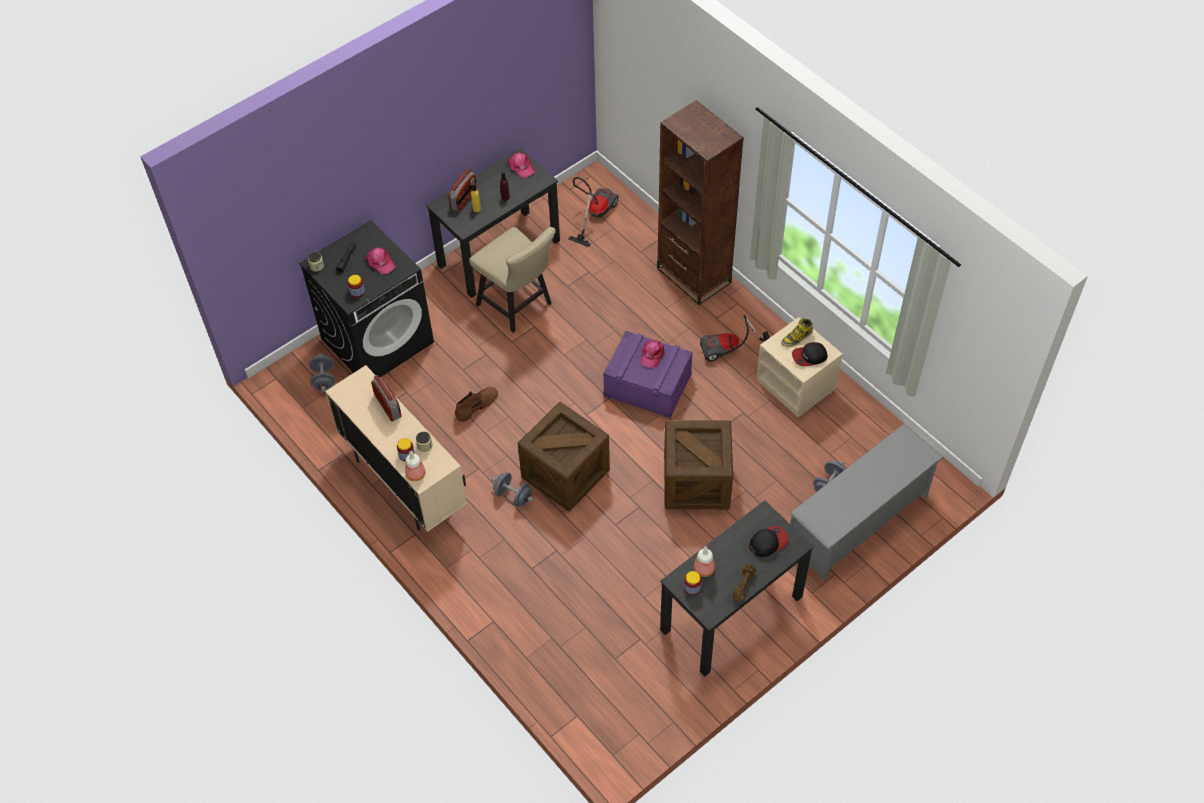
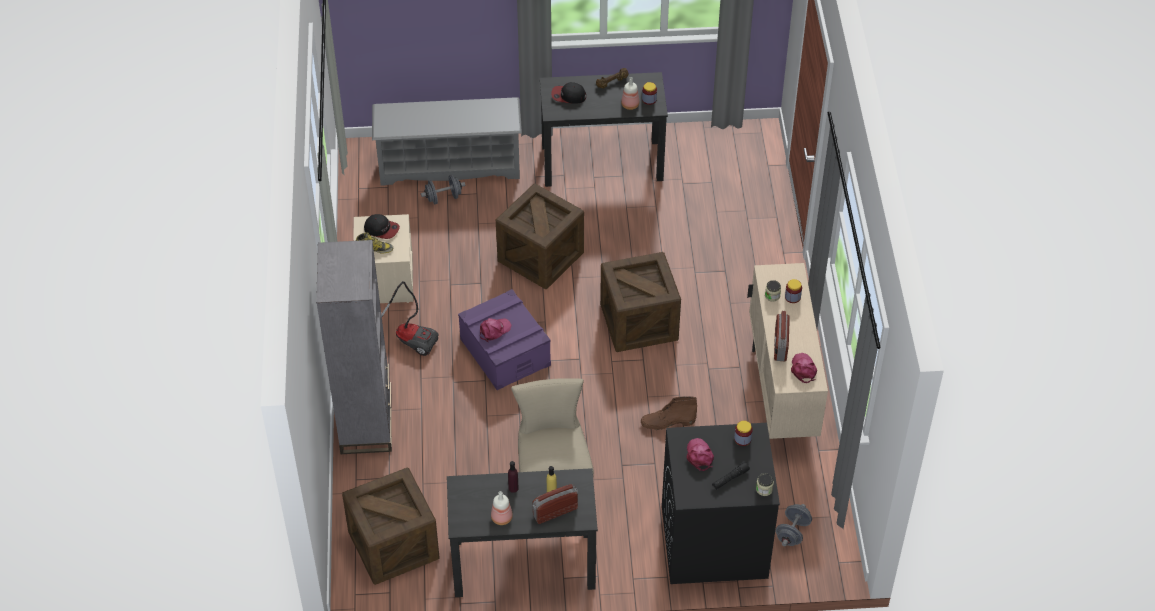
camera: 145 degrees left, 5 degrees down
(415, 474) = (796, 278): bottle -> bottle (502, 518)
(513, 496) = (696, 330): grey dumbbell -> none
(521, 167) = (468, 514): pink cap -> pink cap (803, 369)
(594, 215) = (393, 545): vacuum cleaner -> crate
(693, 275) = (366, 423): brown bookcase -> grey bookcase

